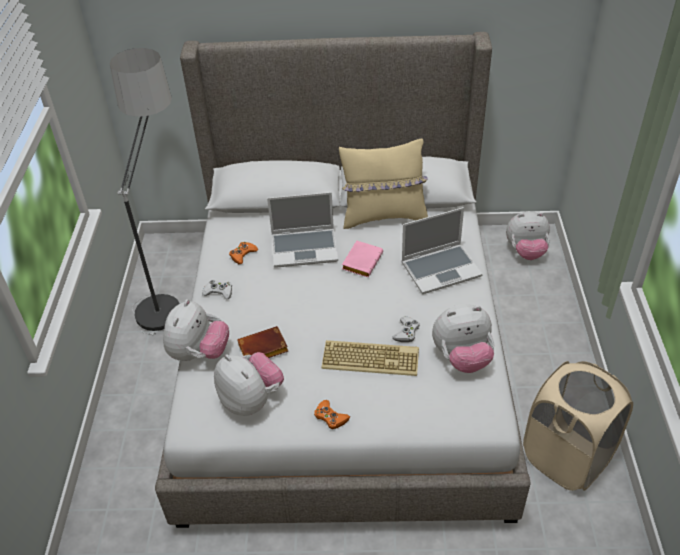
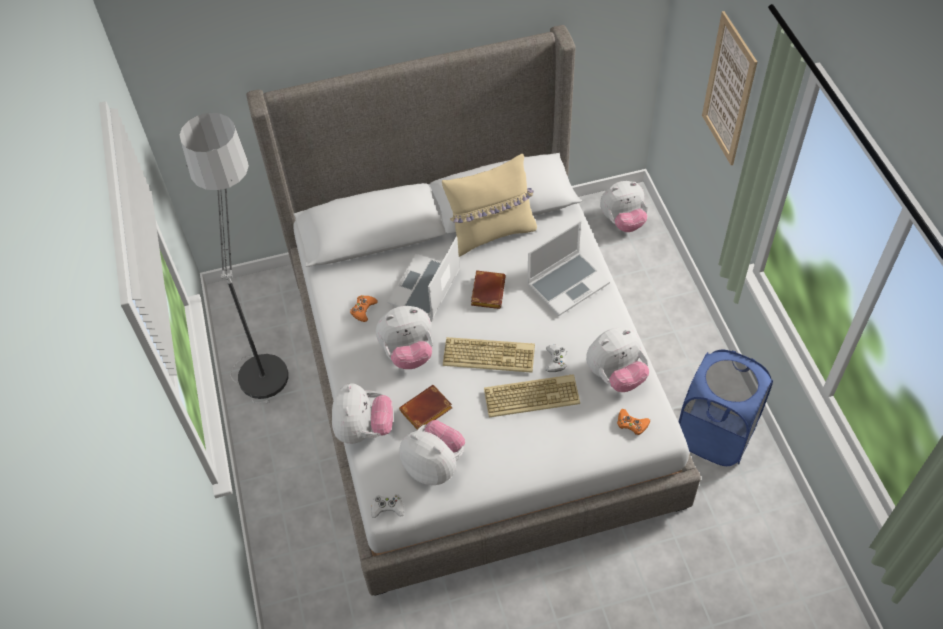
camera: 15 degrees left, 10 degrees up
(219, 292) = (356, 358): white game controller -> white game controller (387, 507)
(268, 297) = (408, 353): none -> plush toy
(305, 248) = (425, 288): laptop -> laptop turned 135 degrees clockwise
(330, 417) = (515, 464): orange game controller -> orange game controller (632, 424)
(343, 313) = (490, 354): none -> keyboard
(361, 261) = (487, 291): pink book -> brown book
(566, 458) = (715, 435): beige laundry basket -> blue laundry basket
(633, 97) = (728, 90): none -> picture

